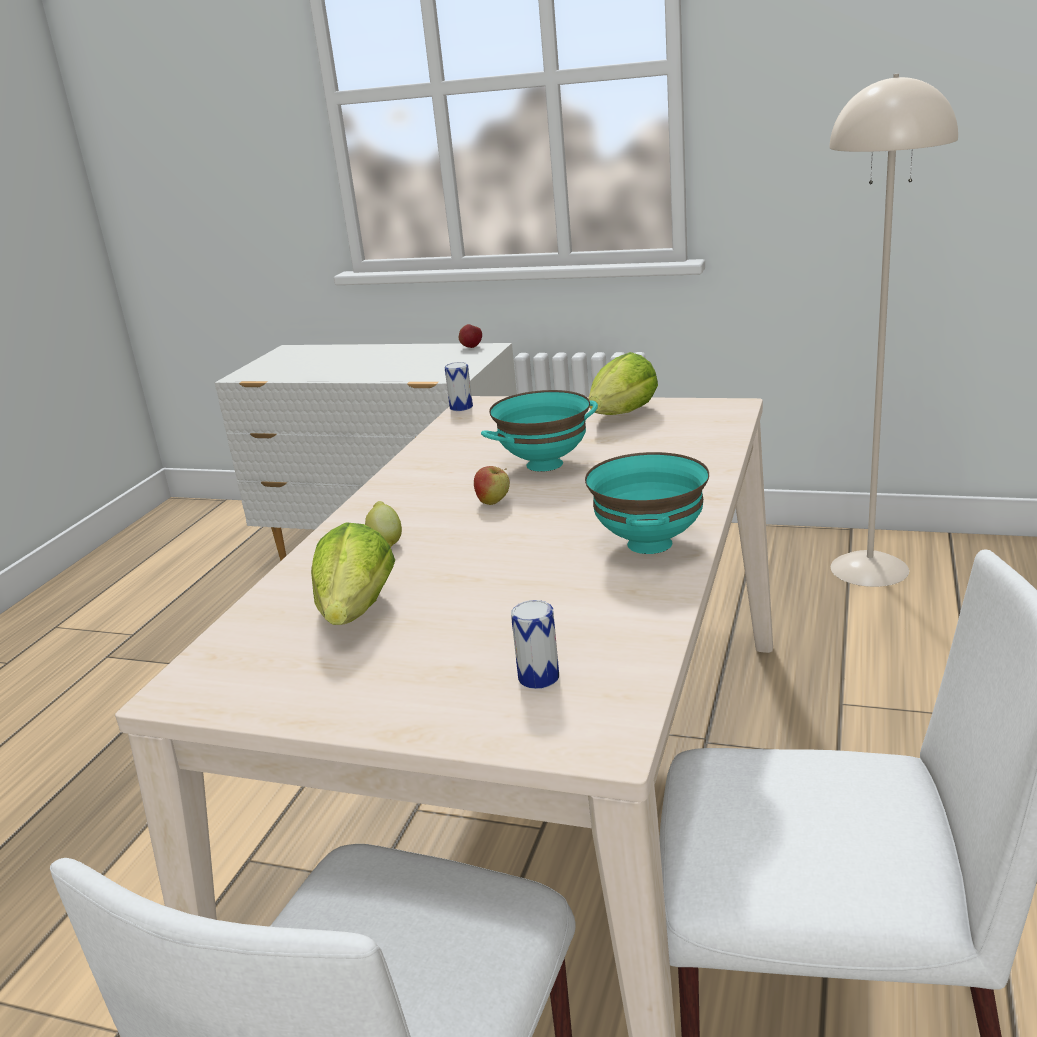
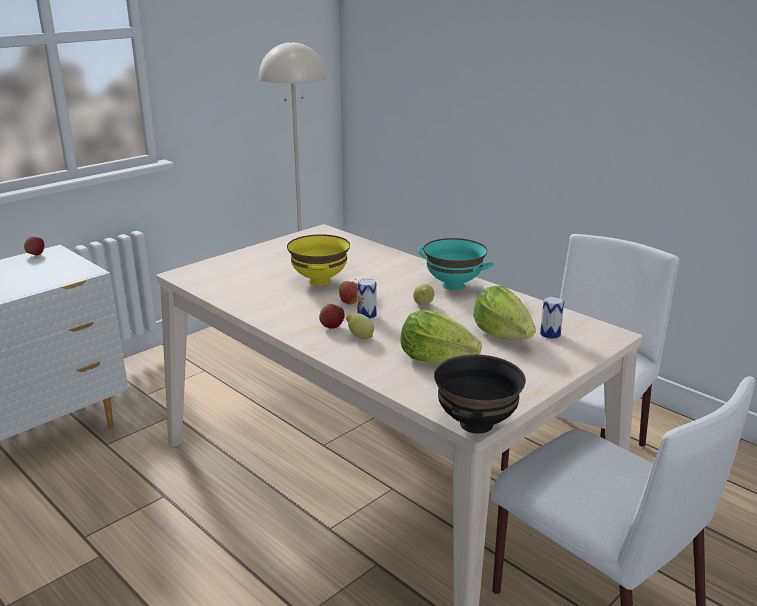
camera: 65 degrees left, 0 degrees up
(168, 697) = (475, 424): none -> black bowl
(403, 518) = (332, 327): none -> apple
(461, 407) = (179, 278): can -> can (367, 315)
(541, 547) = (423, 305): none -> lemon
(545, 465) = (320, 281): turquoise bowl -> yellow bowl
(623, 414) = (284, 250): lettuce -> lettuce (502, 335)

